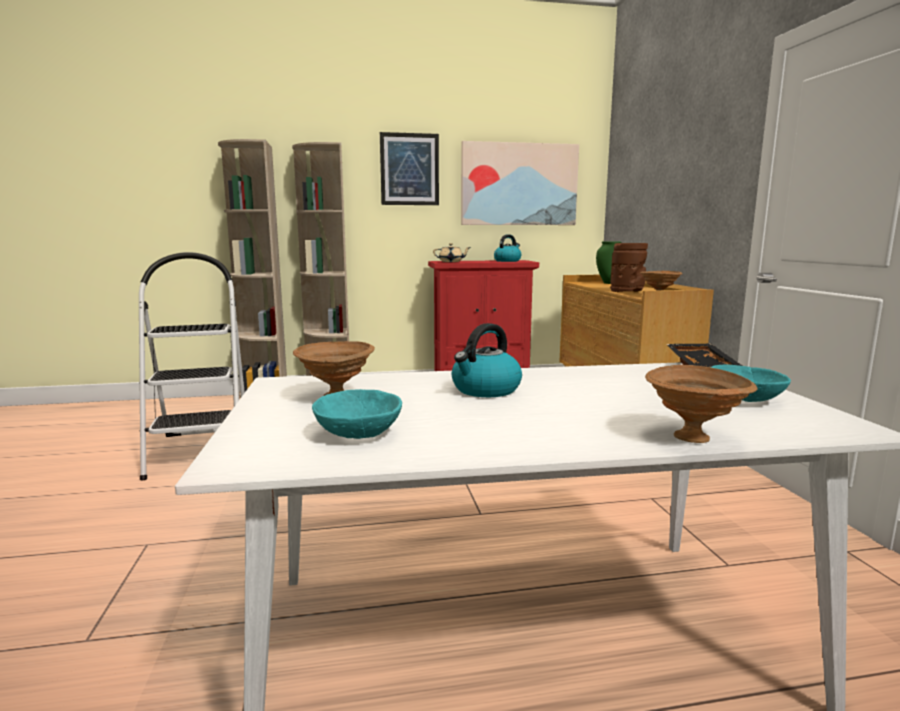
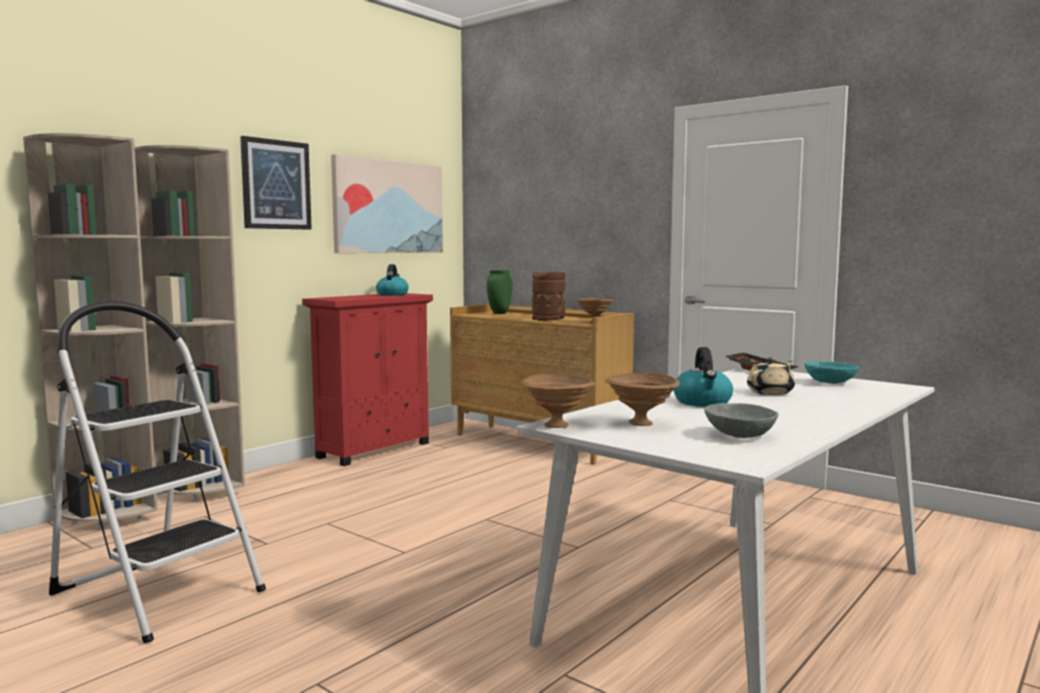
camera: 40 degrees left, 5 degrees down
(358, 433) = (738, 435): turquoise bowl -> grey bowl
(451, 262) = (342, 298): beige teapot -> beige teapot (771, 392)
(694, 438) = (872, 403): brown bowl -> brown bowl (558, 425)

